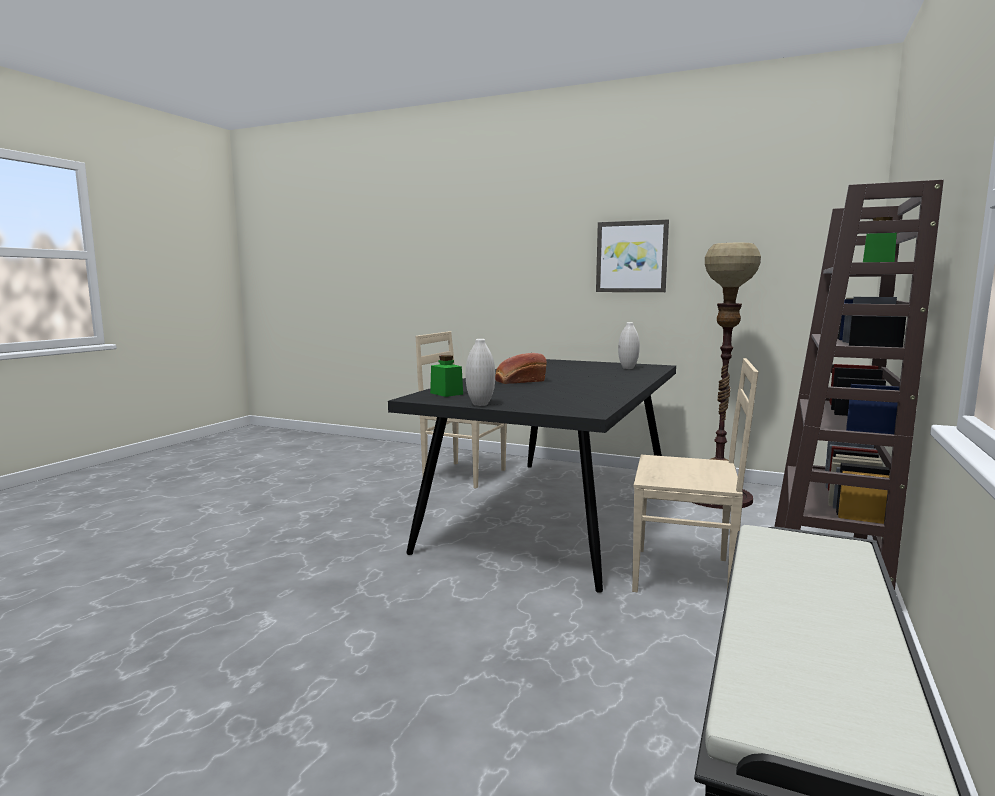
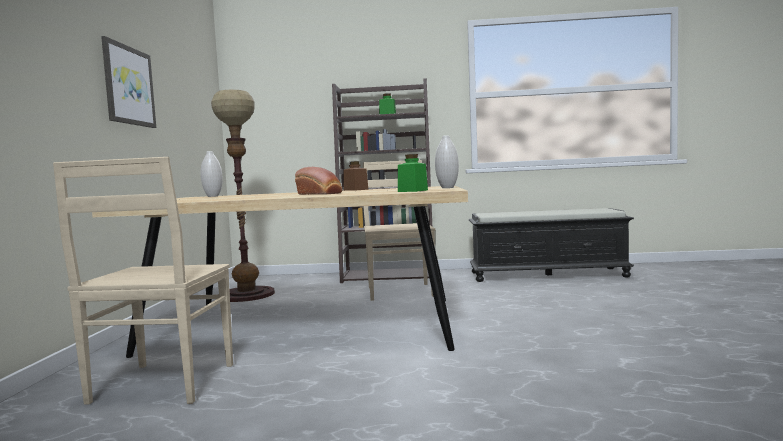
camera: 110 degrees left, 5 degrees down
(555, 514) = (310, 324): black dining table -> beige dining table
(607, 391) = (356, 190): none -> brown jar

